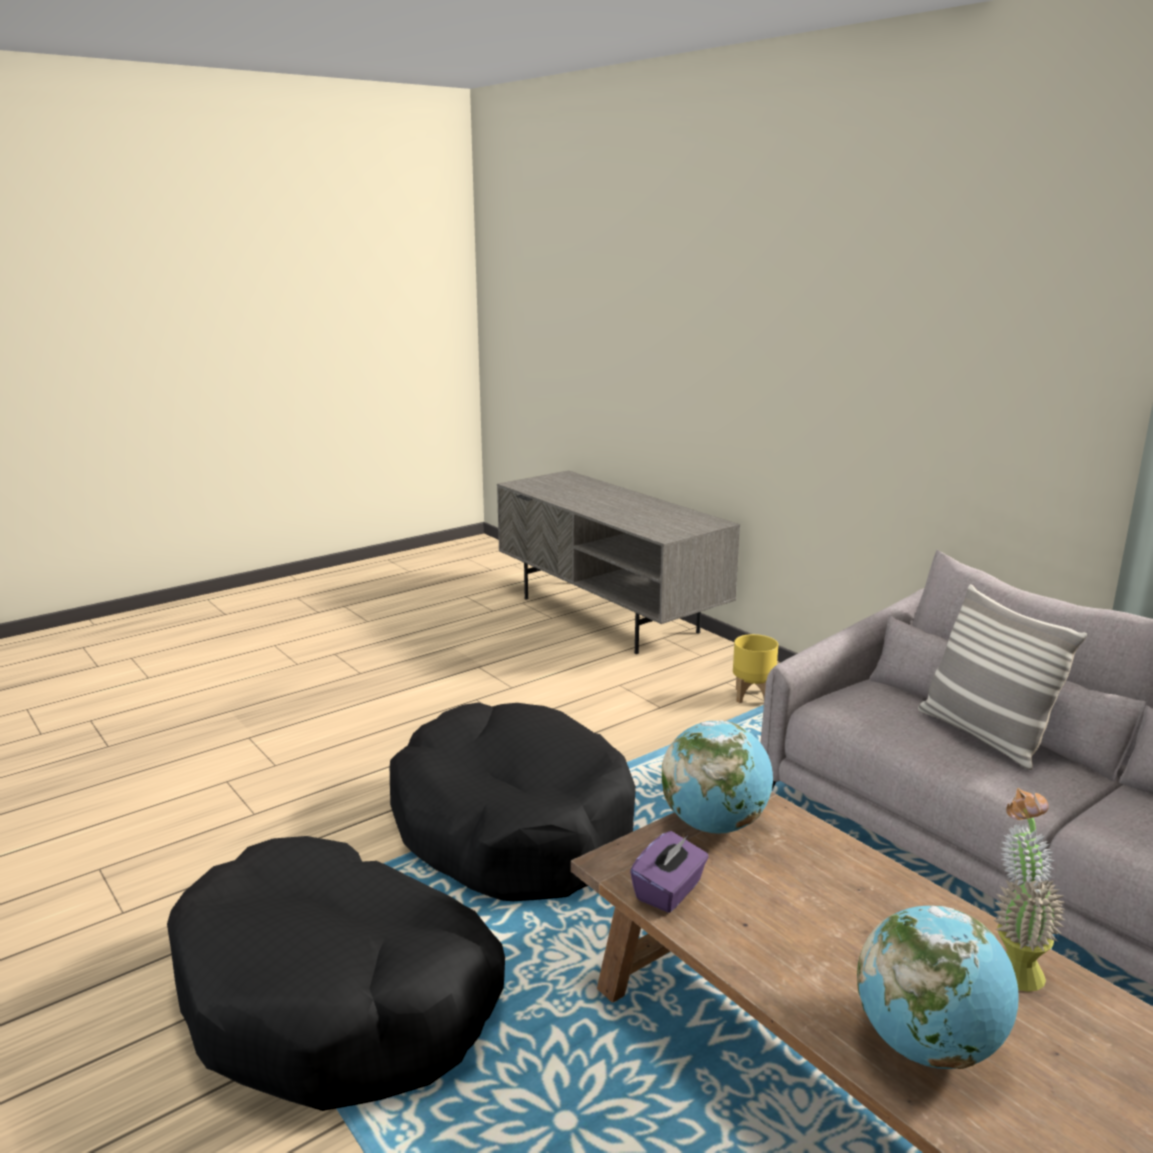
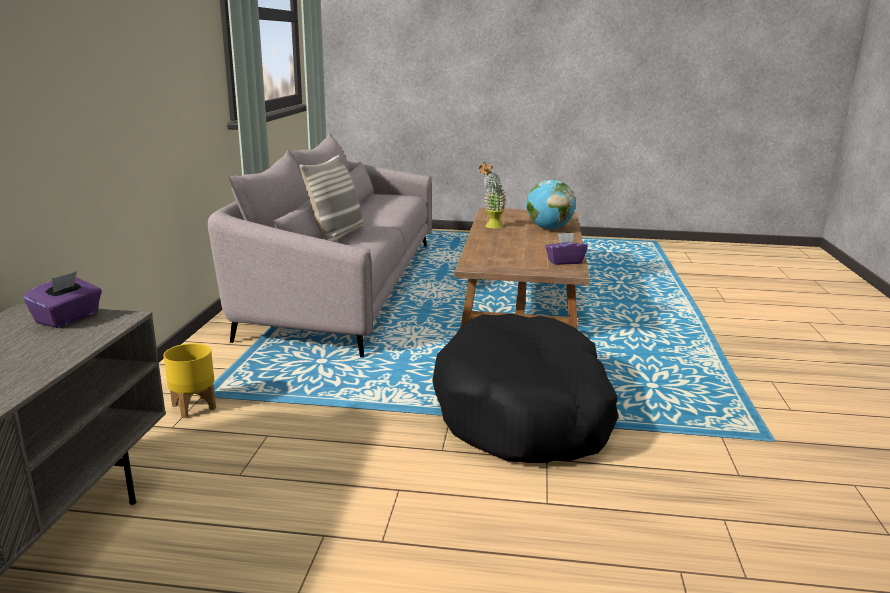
camera: 135 degrees left, 0 degrees up
(337, 998) = (707, 385): black dog bed -> none
(685, 528) = (68, 318): none -> purple tissue box
(714, 824) = (507, 266): globe -> none

